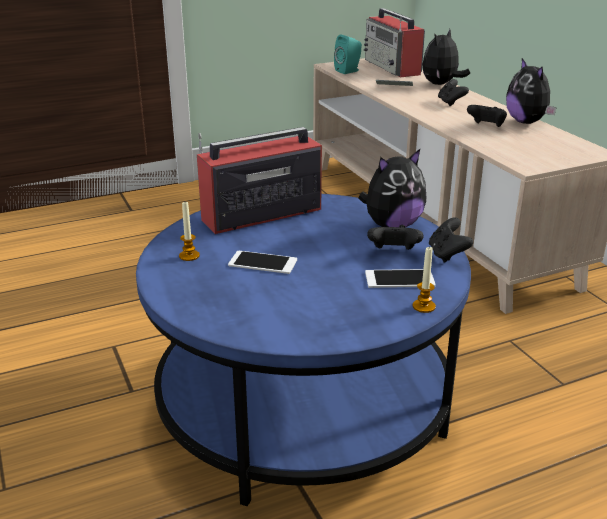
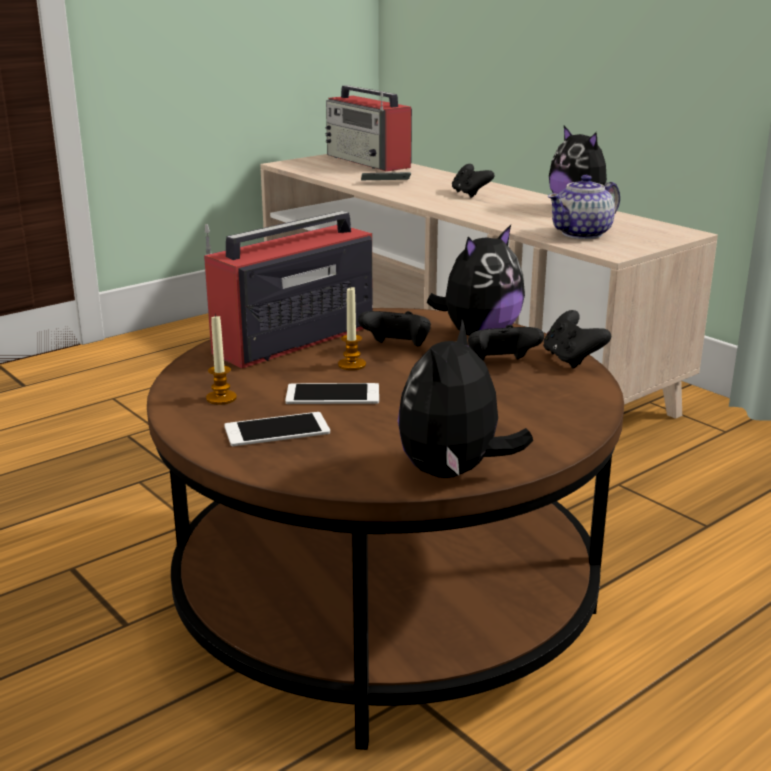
camera: 15 degrees left, 5 degrees down
(303, 402) = (385, 599): blue coffee table -> brown coffee table
(349, 71) = (314, 168): turquoise speaker -> none
(399, 279) = (529, 393): phone -> phone (277, 430)
(424, 306) = (581, 420): candle -> candle (352, 365)
(441, 84) = (444, 176): plush toy -> plush toy (454, 473)
(486, 126) = (532, 215): black game controller -> black game controller (396, 348)
(515, 147) = (583, 234): none -> teapot

